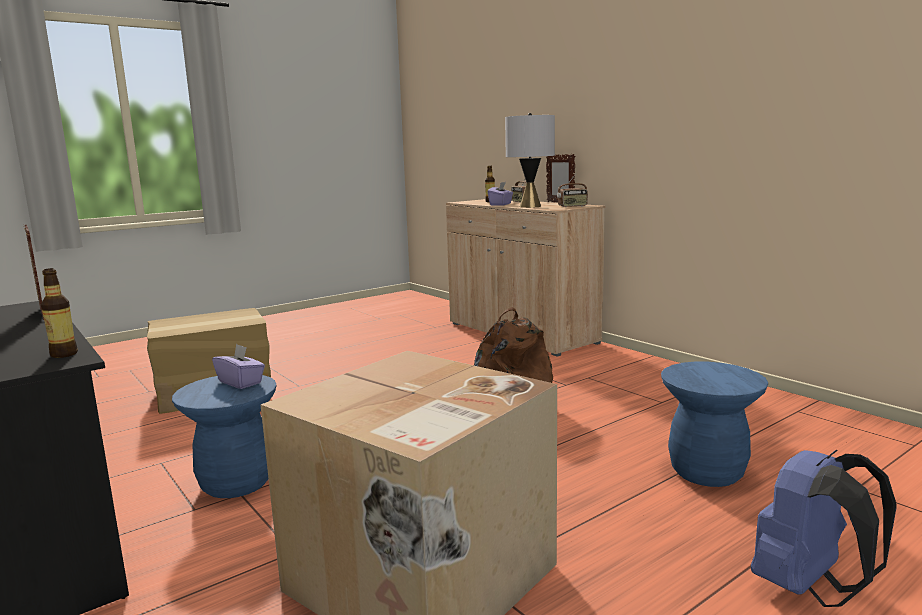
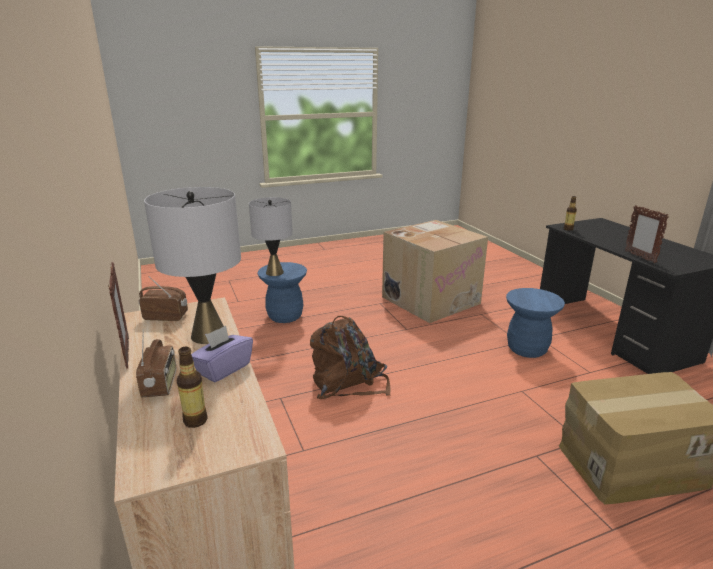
camera: 165 degrees left, 10 degrees up
(241, 382) = (529, 302): purple tissue box -> none
(717, 371) = (275, 272): none -> grey table lamp
(809, 588) = (310, 282): blue backpack -> none

